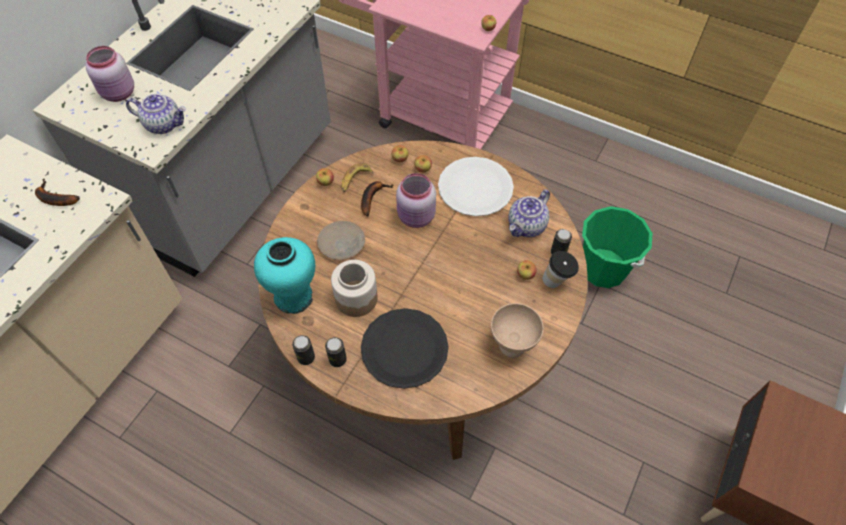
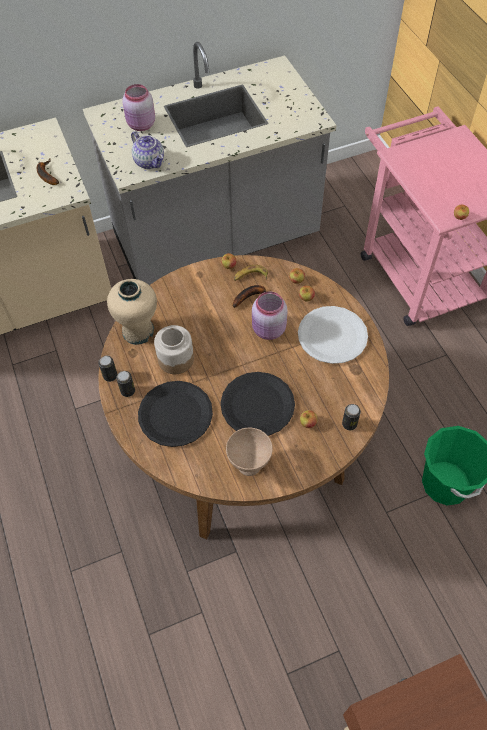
camera: 40 degrees right, 0 degrees up
(293, 296) = (138, 331): turquoise vase -> beige vase
(342, 244) = (200, 316): beige plate -> none
(469, 288) = (257, 405): none -> black plate
(527, 226) = (344, 389): teapot -> none
(557, 281) = (327, 444): cup -> none

